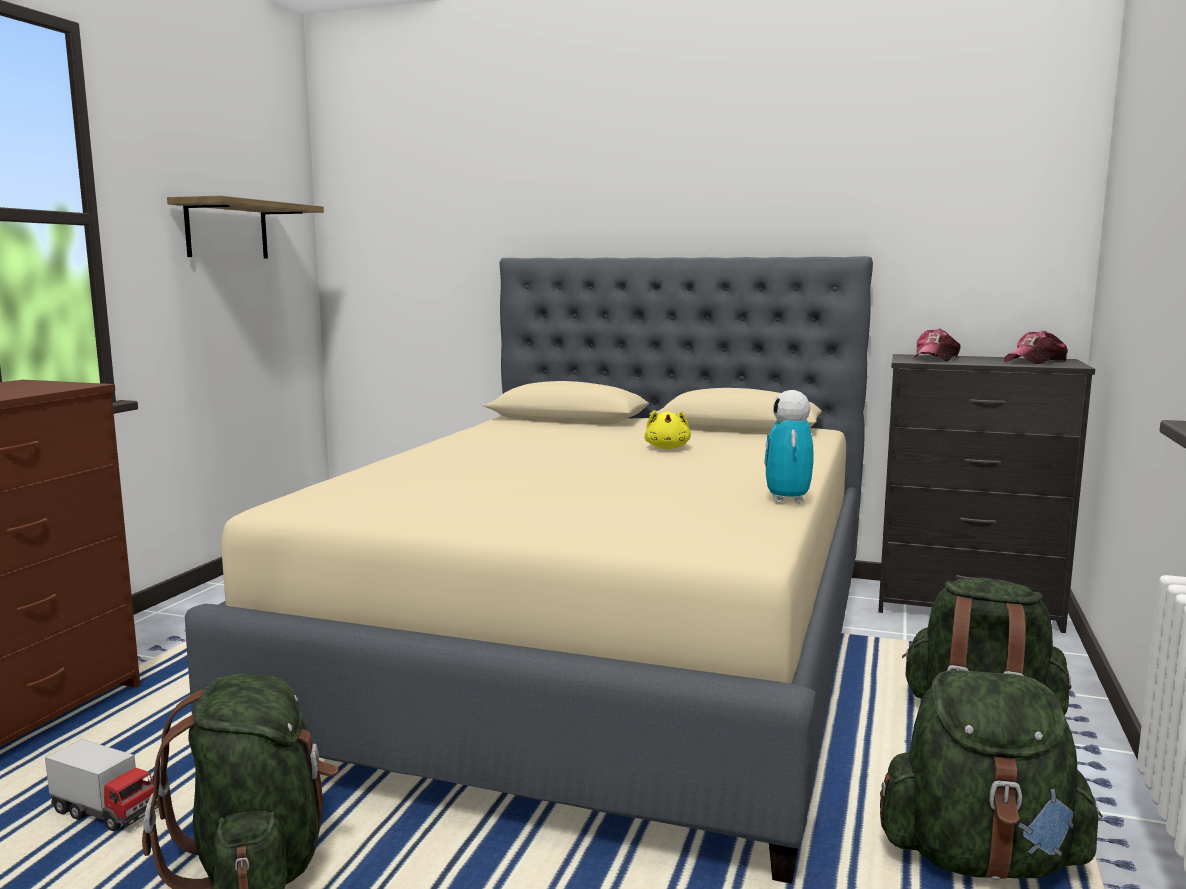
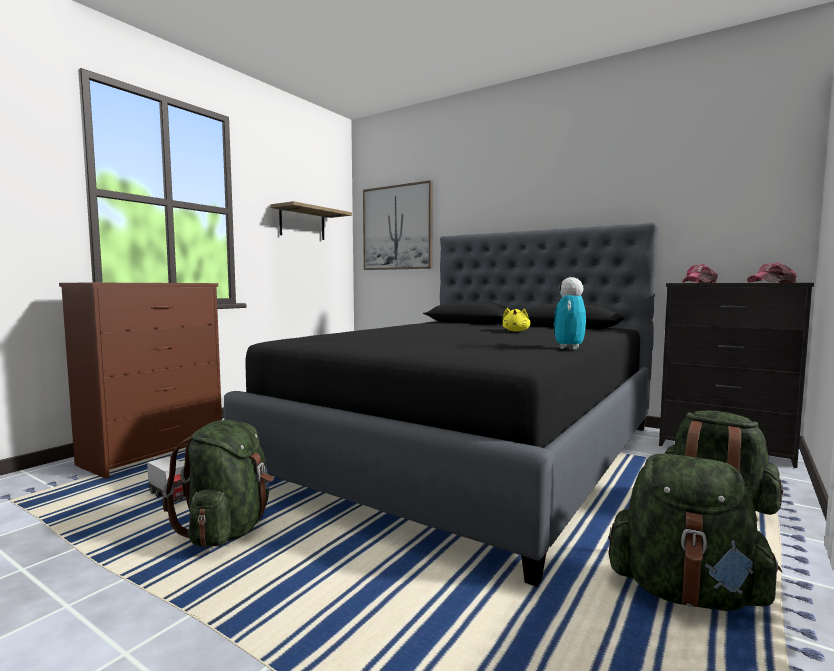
camera: 15 degrees right, 5 degrees down
(410, 235) = (397, 228): none -> picture
(601, 653) = (470, 451): beige bed -> black bed

